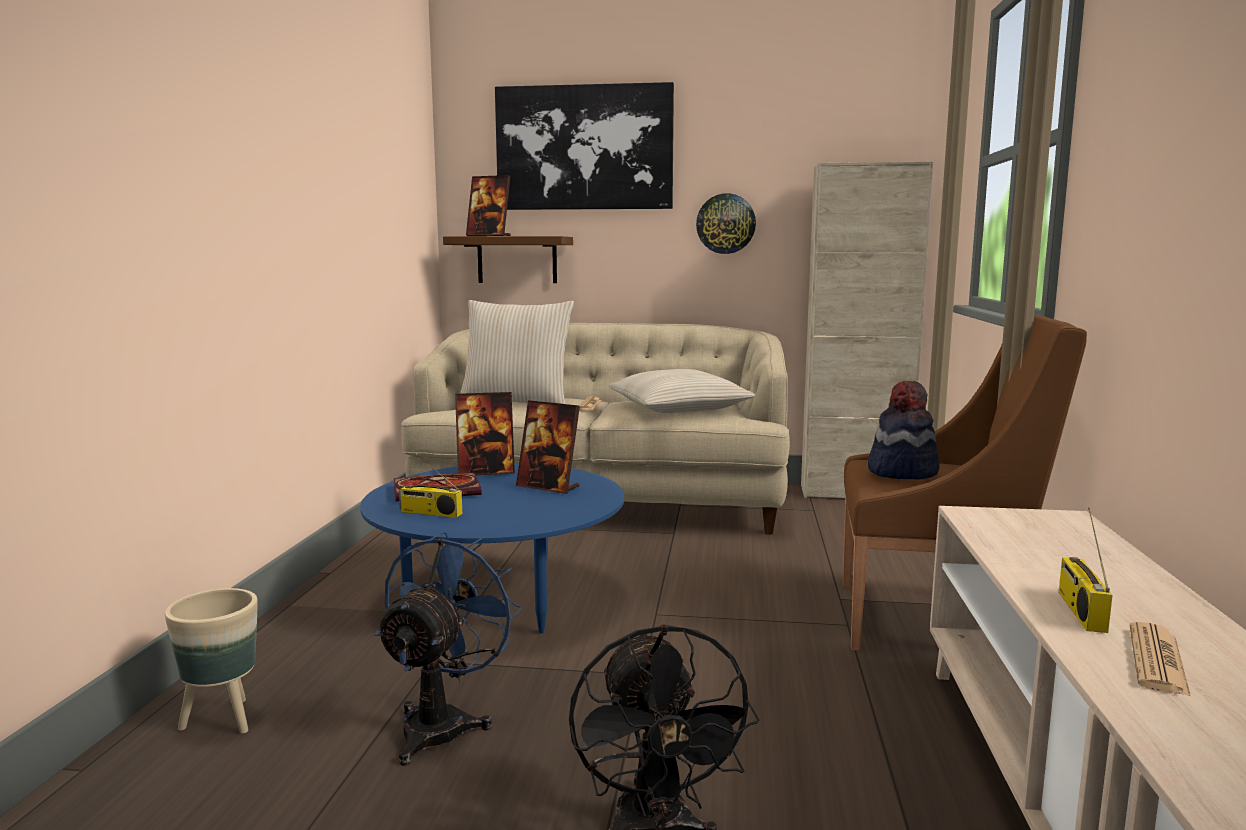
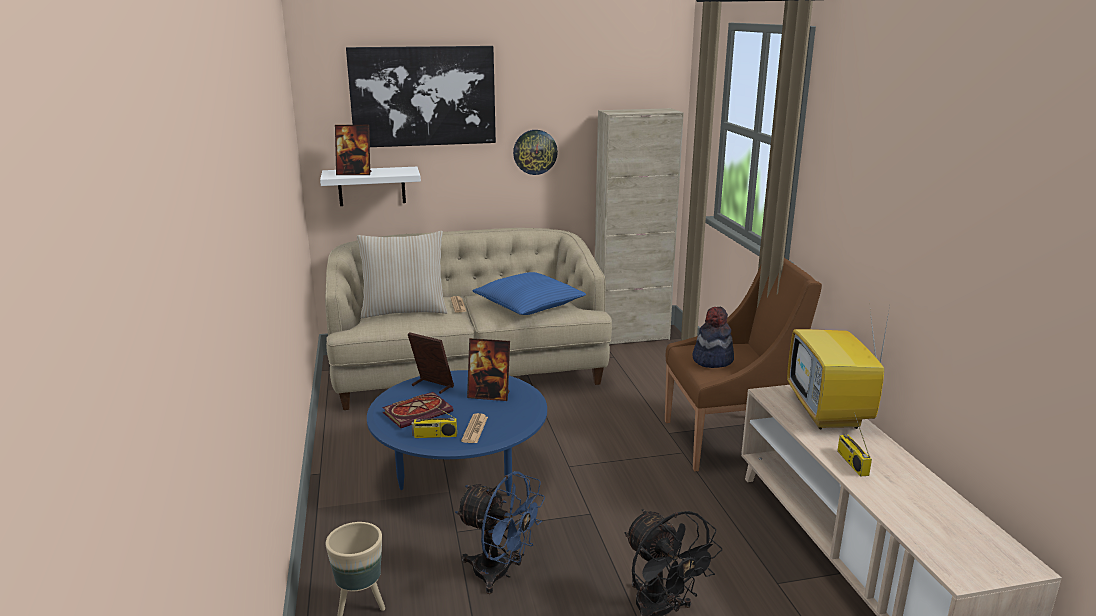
camera: 20 degrees left, 10 degrees up
(443, 723) = (500, 574): blue fan -> blue fan turned 120 degrees clockwise
(486, 472) = (432, 386): picture frame -> picture frame turned 120 degrees counterclockwise
(517, 260) = (371, 186): brown shelf -> white shelf
(678, 408) = (529, 304): beige pillow -> blue pillow
(1076, 547) = (829, 414): none -> television
(1157, 660) = (894, 489): newspaper -> newspaper (475, 429)

